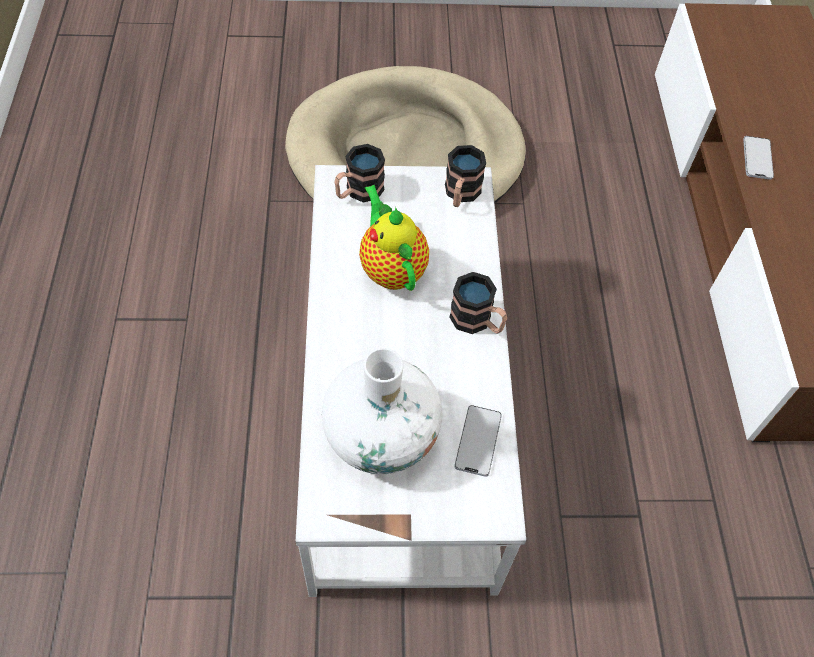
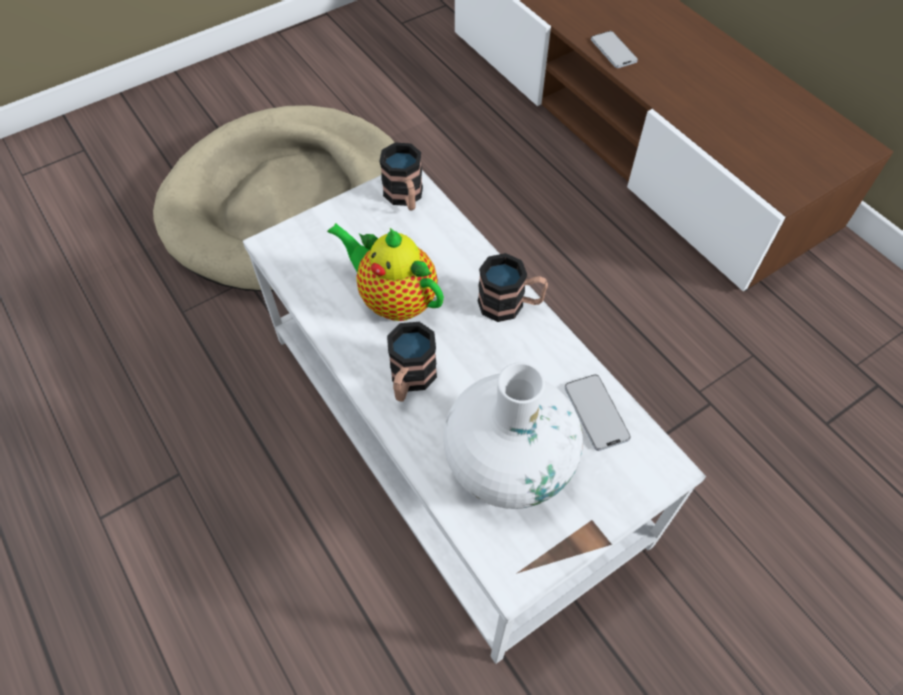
camera: 30 degrees left, 0 degrees up
(358, 192) = (306, 244): mug -> mug (410, 380)

